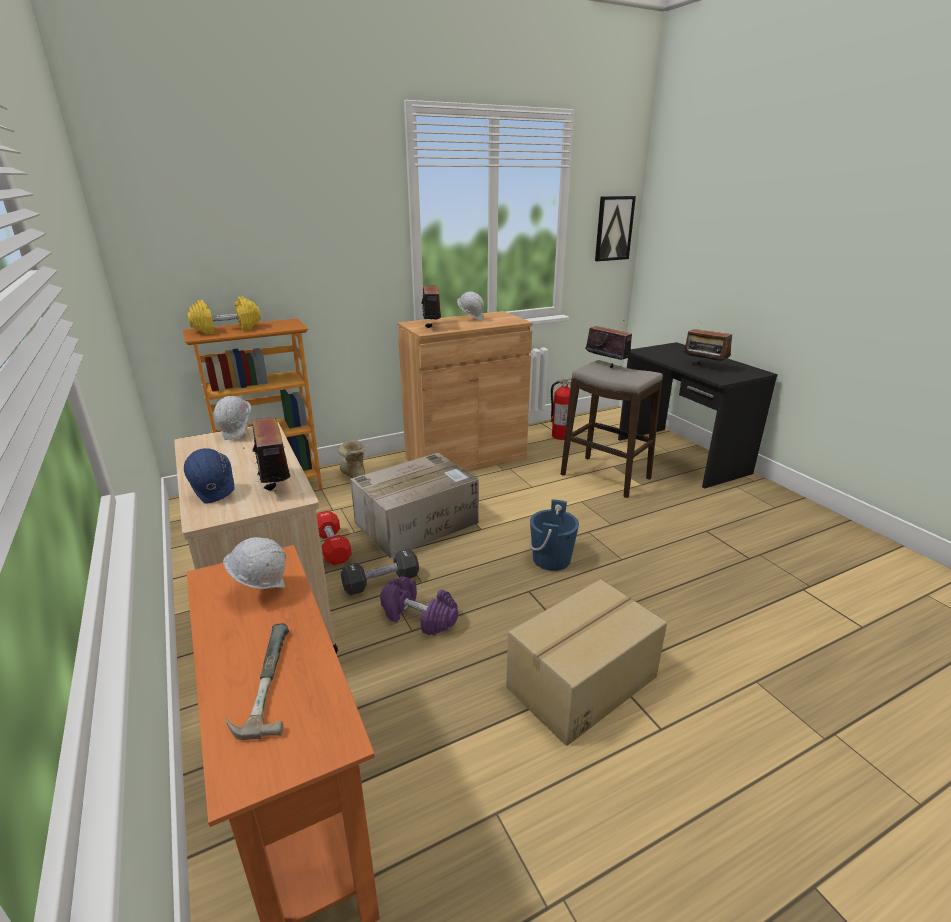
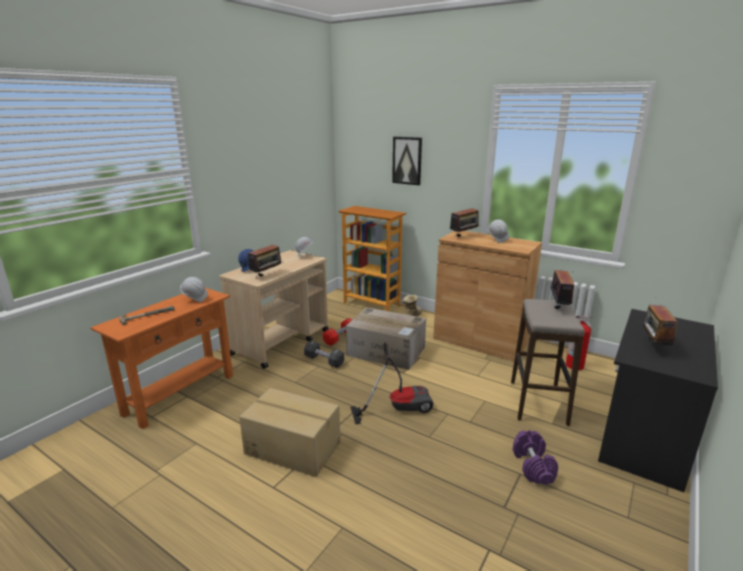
camera: 60 degrees right, 5 degrees down
(227, 329) = (366, 210): yellow dumbbell -> none
(418, 617) = (306, 380): purple dumbbell -> purple dumbbell (532, 466)
(551, 559) = (398, 407): blue bucket -> vacuum cleaner
(613, 228) = (702, 193): picture -> picture (407, 160)

